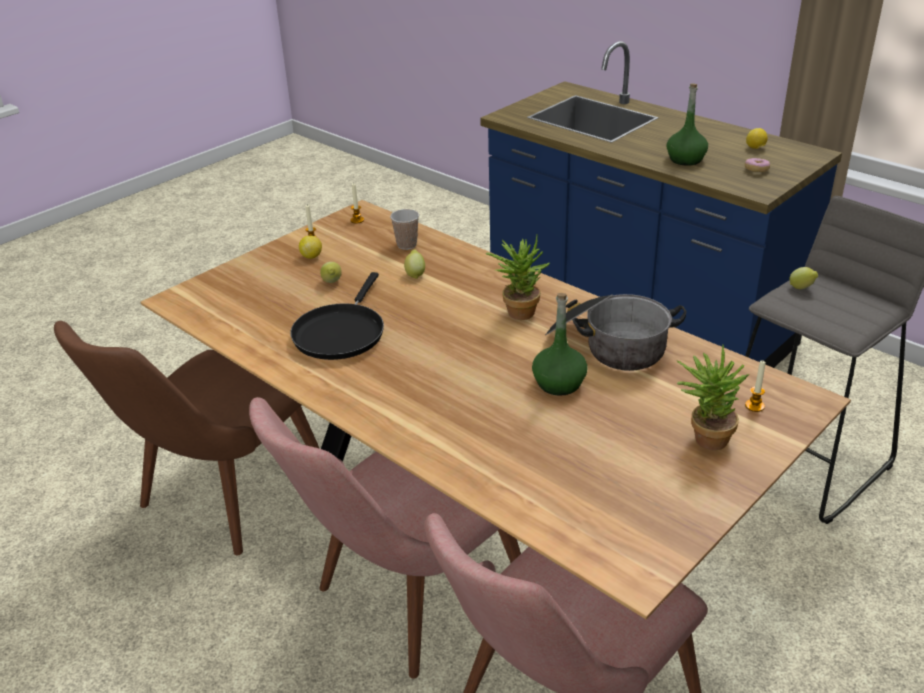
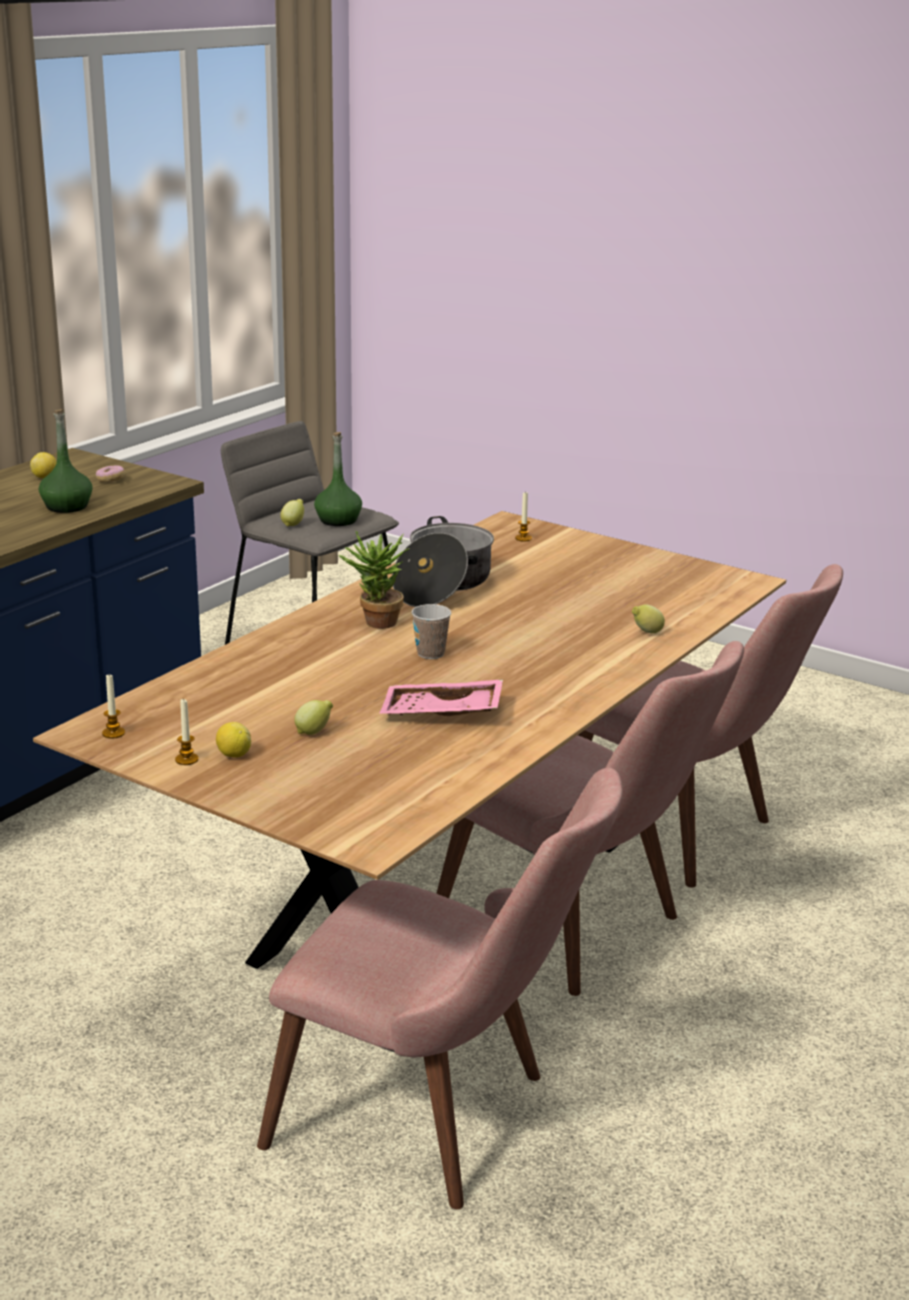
camera: 100 degrees left, 10 degrees down
(219, 503) = (440, 1118): brown chair -> pink chair
(341, 333) = (441, 714): black frying pan -> pink tray
(406, 245) = (204, 692): cup -> cup (430, 653)
(415, 274) = (290, 681): lemon -> lemon (646, 632)
(559, 383) = (513, 605): green bottle -> green bottle (338, 520)
(704, 437) = (574, 555): potted plant -> none

